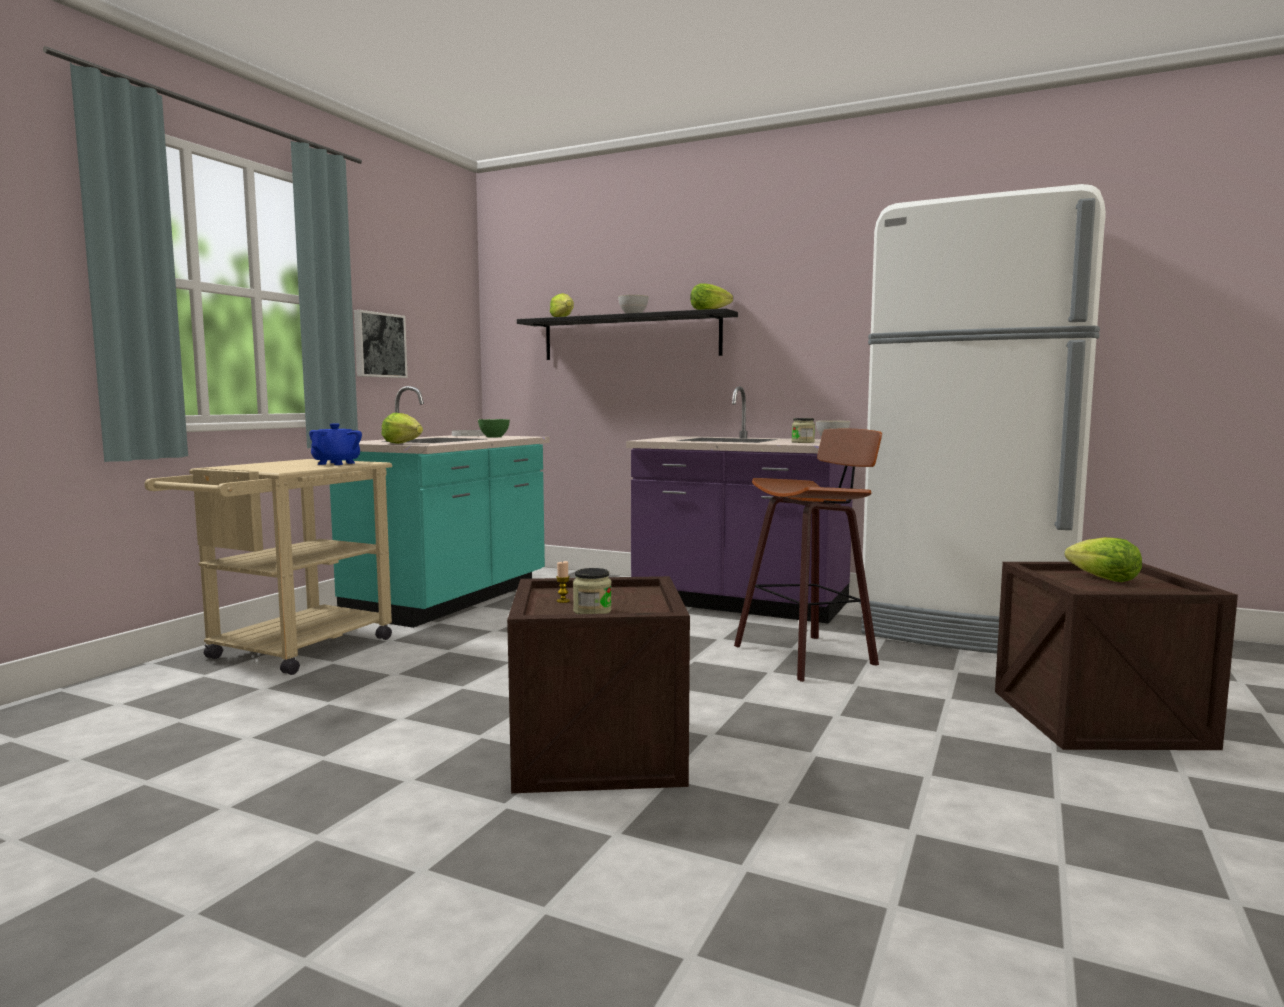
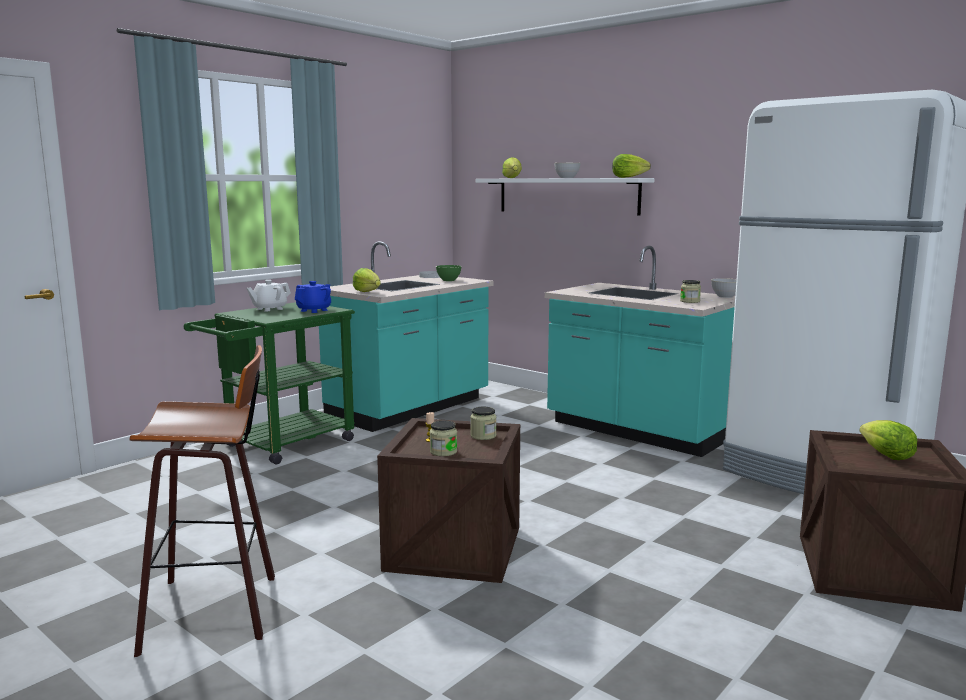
camera: 15 degrees right, 5 degrees up
(270, 464) = (269, 309): none -> white teapot
(289, 652) = (281, 445): beige cart -> green cart
(378, 345) = (362, 206): picture -> none
(629, 592) = (483, 436): none -> jar
(630, 337) = (566, 196): black shelf -> white shelf
(740, 603) = (638, 430): purple counter -> turquoise counter
(809, 655) = (663, 485): stool -> stool (217, 609)

